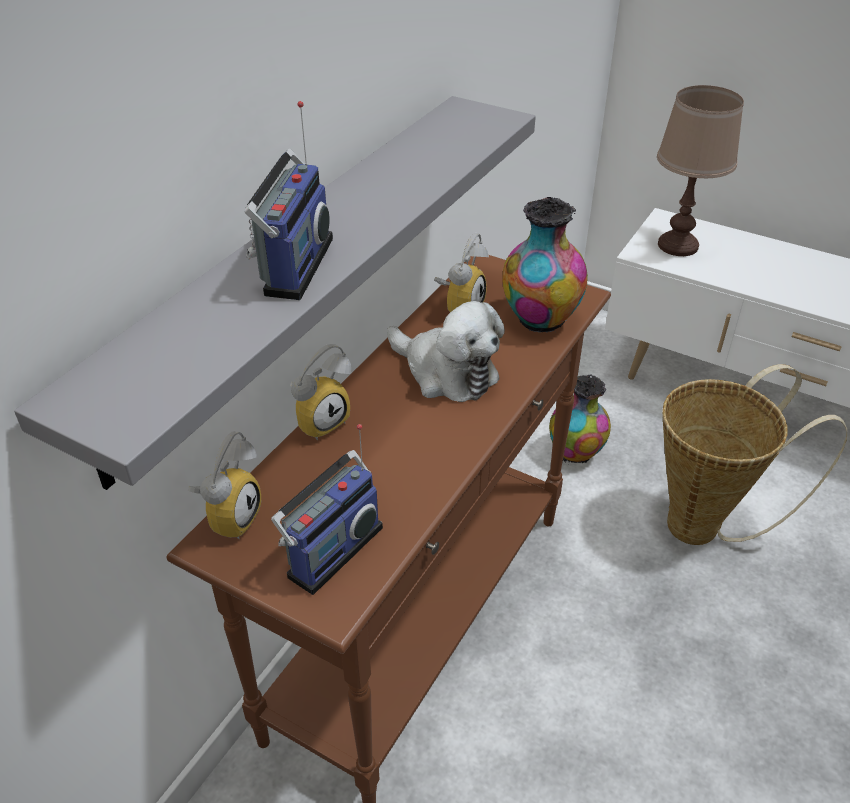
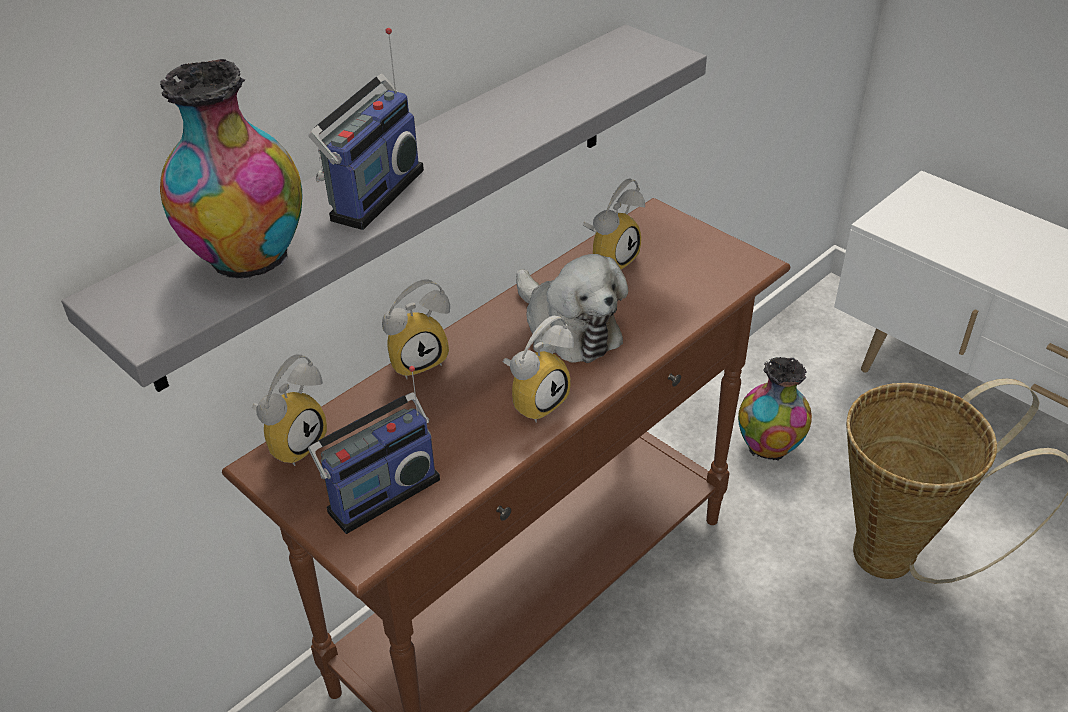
camera: 15 degrees right, 0 degrees up
(442, 439) = (536, 399): none -> alarm clock
(539, 320) = (693, 285): vase -> vase (247, 259)
(678, 246) = (932, 220): brown table lamp -> none

